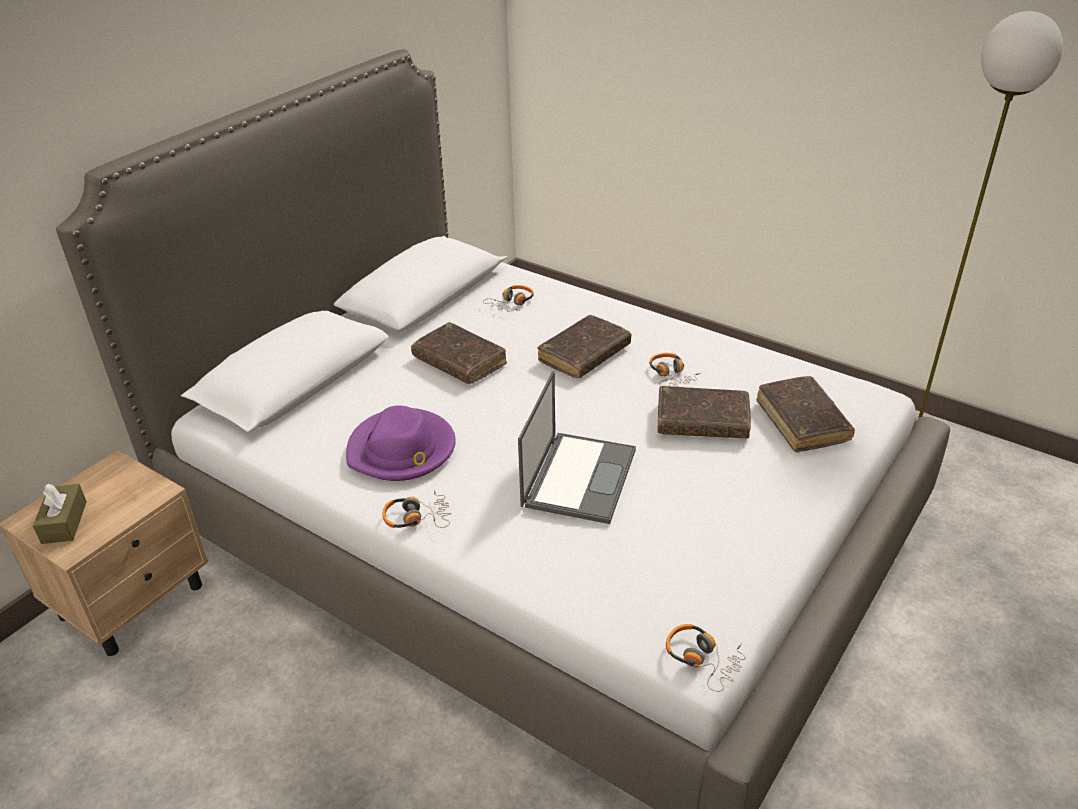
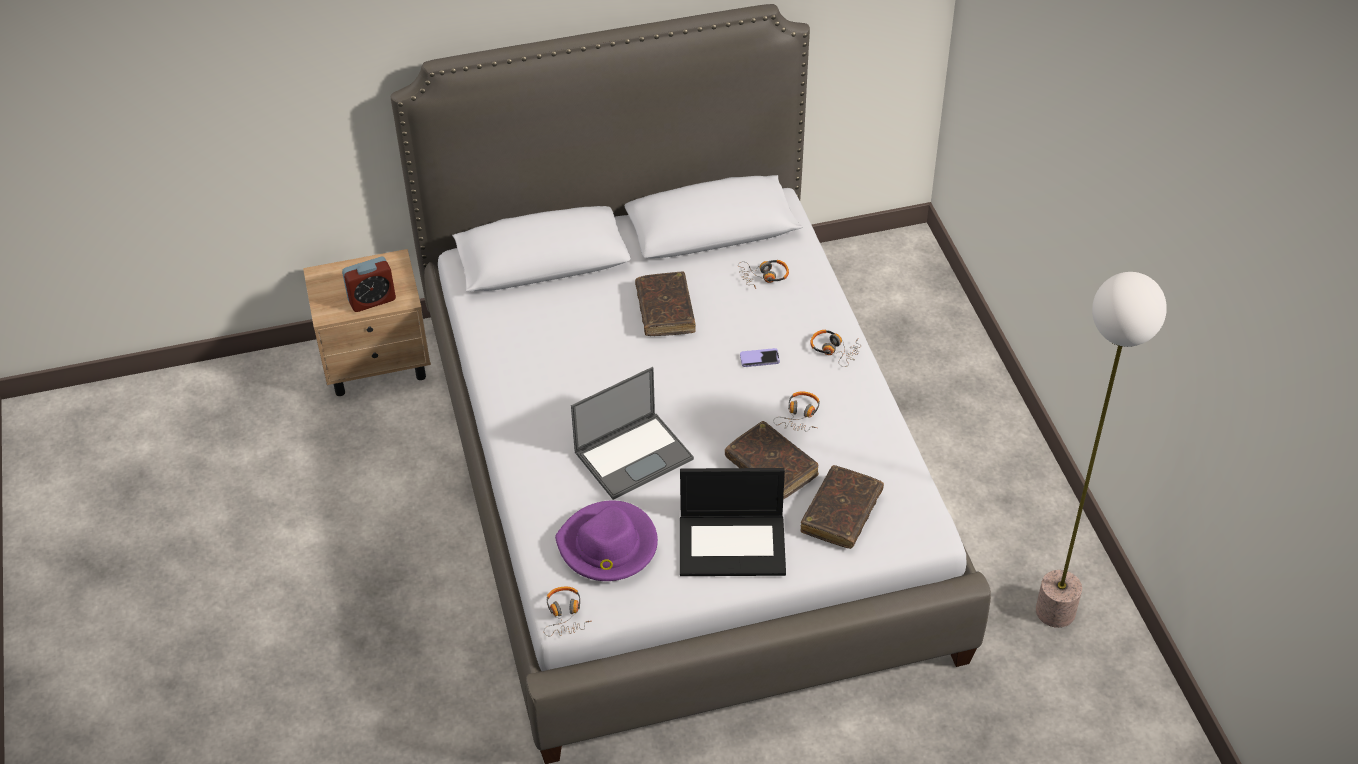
camera: 40 degrees right, 10 degrees up
(64, 522) = (337, 290): brown tissue box -> none
(119, 510) = (372, 300): none -> alarm clock
(402, 450) = (551, 363): purple hat -> purple hat (608, 546)
(417, 517) = (510, 419): headphones -> headphones (834, 350)
(584, 355) = (759, 358): brown book -> phone
(758, 495) = (733, 544): none -> laptop

